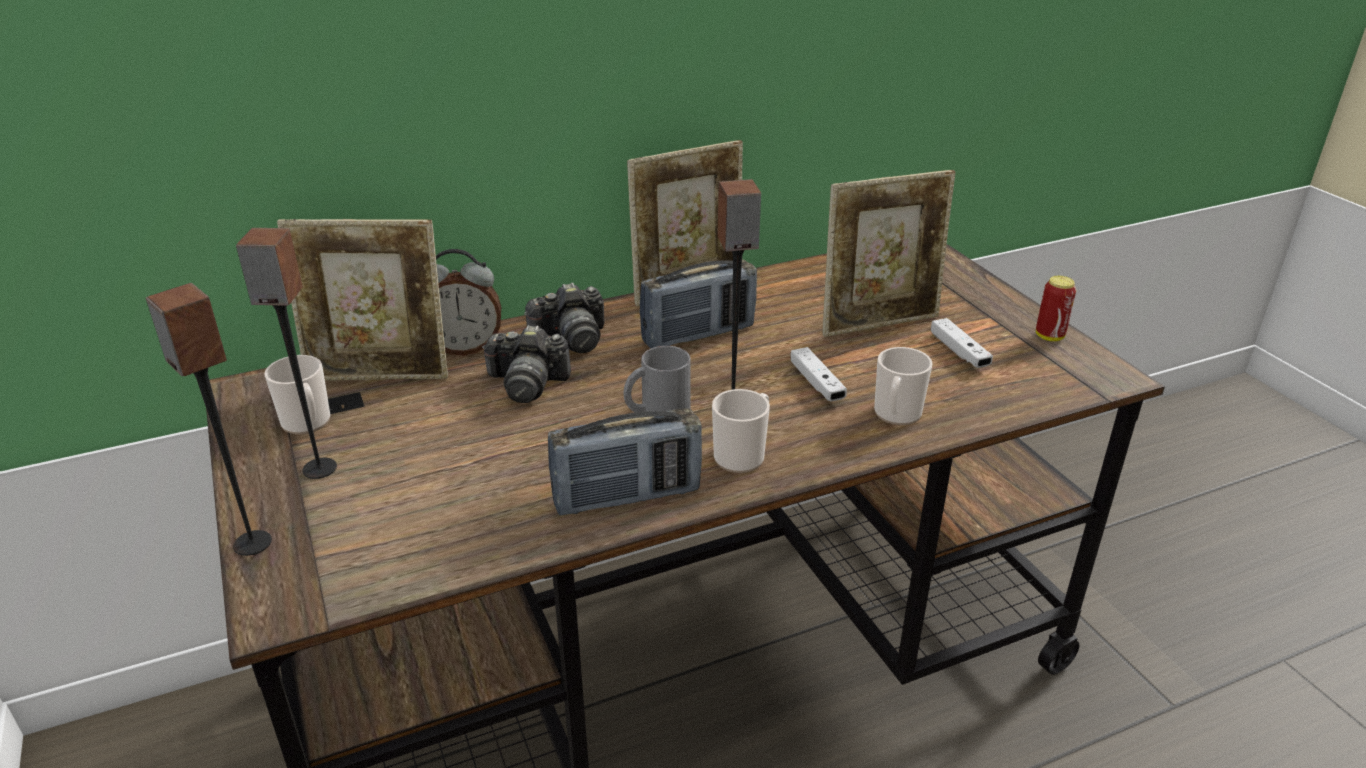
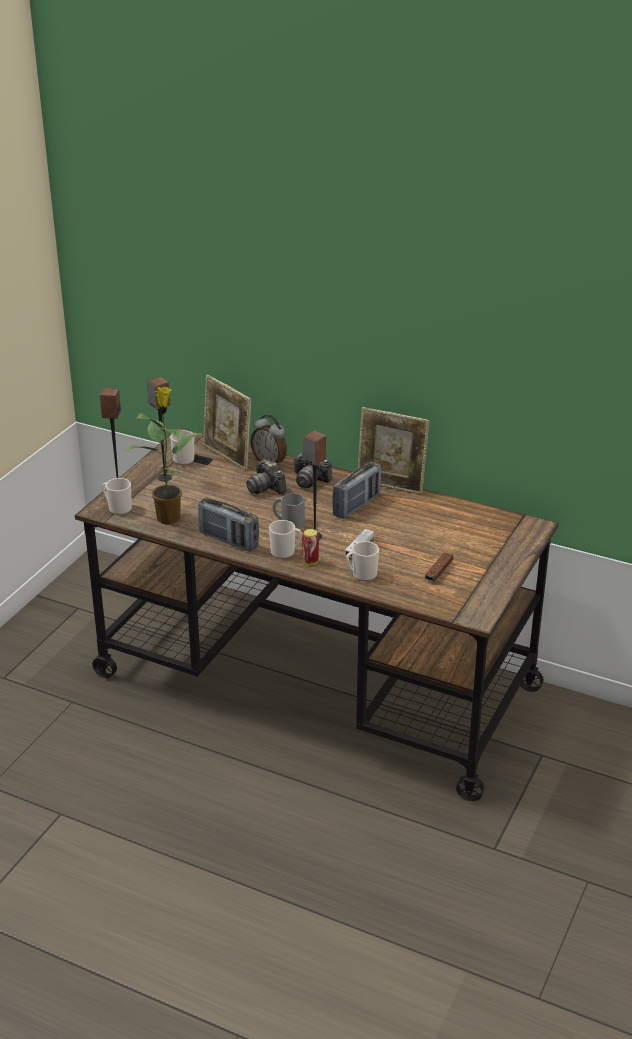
camera: 50 degrees right, 0 degrees up
(314, 580) = (117, 508): none -> mug
(449, 528) = (169, 517): none -> potted plant
(698, 334) = (356, 505): radio -> radio turned 75 degrees counterclockwise
(879, 323) = (434, 543): picture frame -> none
(959, 352) = (438, 572): white game controller -> brown game controller
(1049, 336) = (491, 590): can -> can (310, 562)

